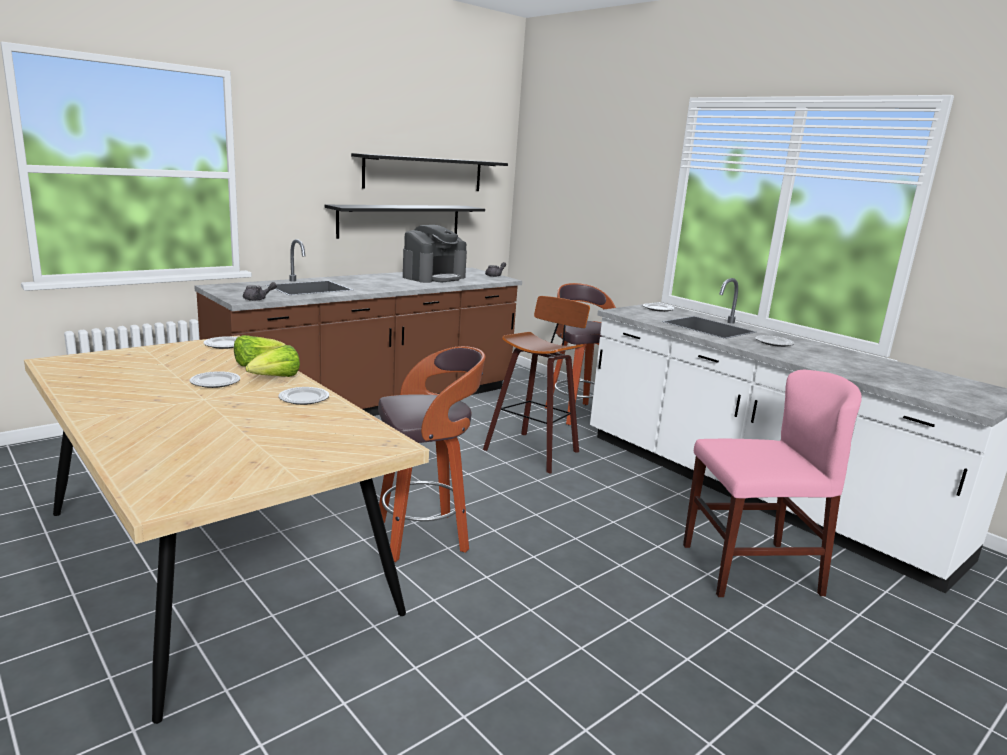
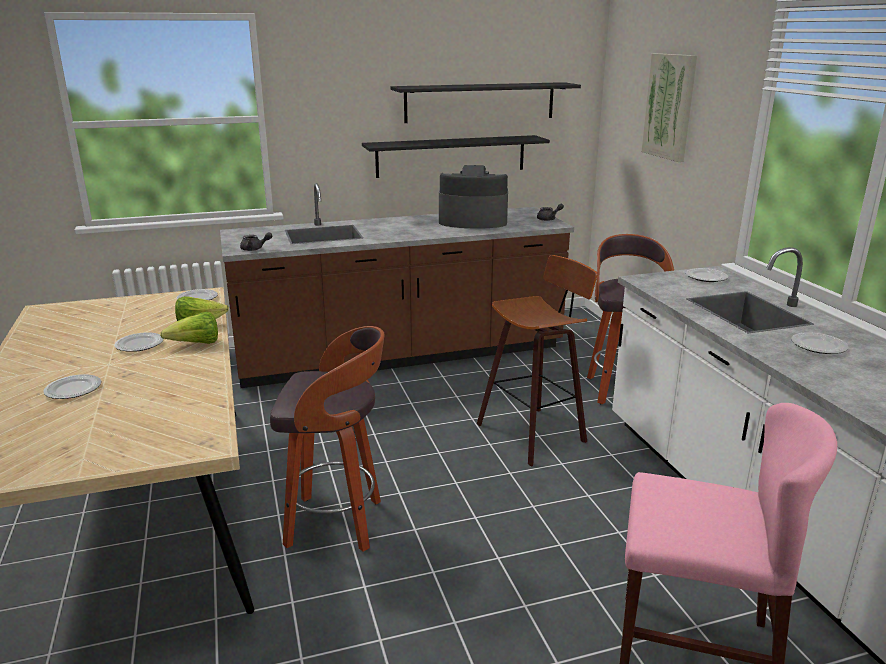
camera: 25 degrees right, 5 degrees up
(304, 398) = (193, 372): plate -> plate (74, 389)
(434, 277) = (472, 221): coffee machine -> coffee machine turned 150 degrees counterclockwise
(589, 182) = (670, 106): none -> picture

